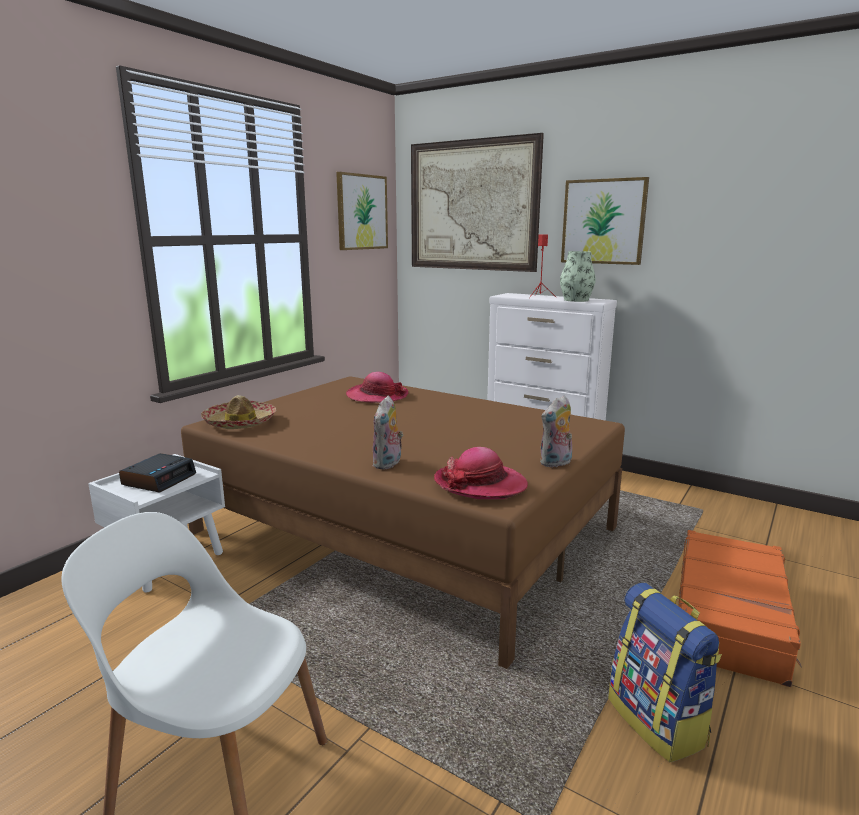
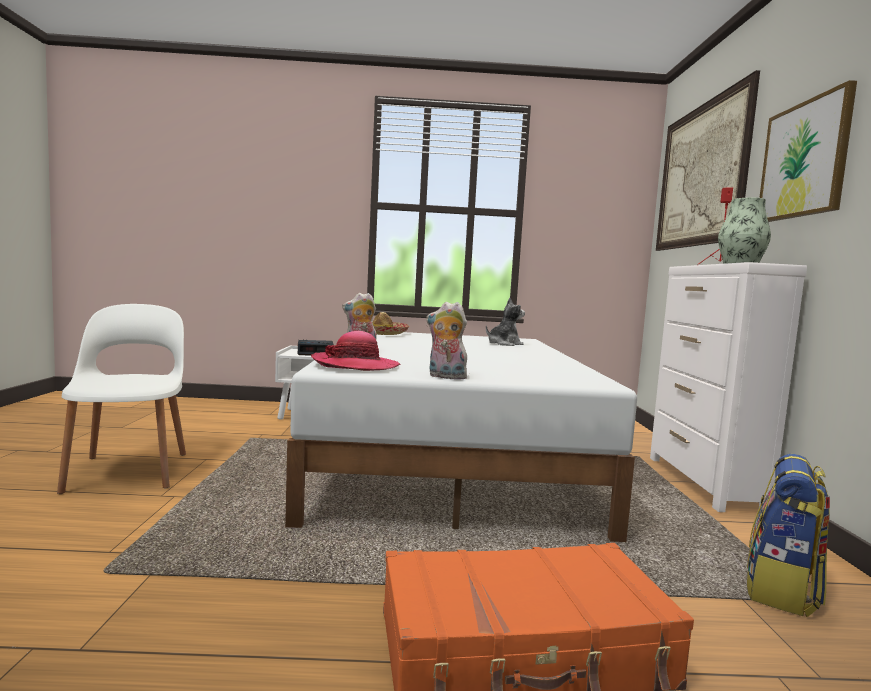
camera: 55 degrees right, 10 degrees down
(362, 212) = (600, 195): picture -> none
(377, 396) = (504, 344): hat -> plush toy
(405, 530) = (448, 457): brown bed -> white bed
(658, 721) = (260, 613): backpack -> backpack (781, 590)

